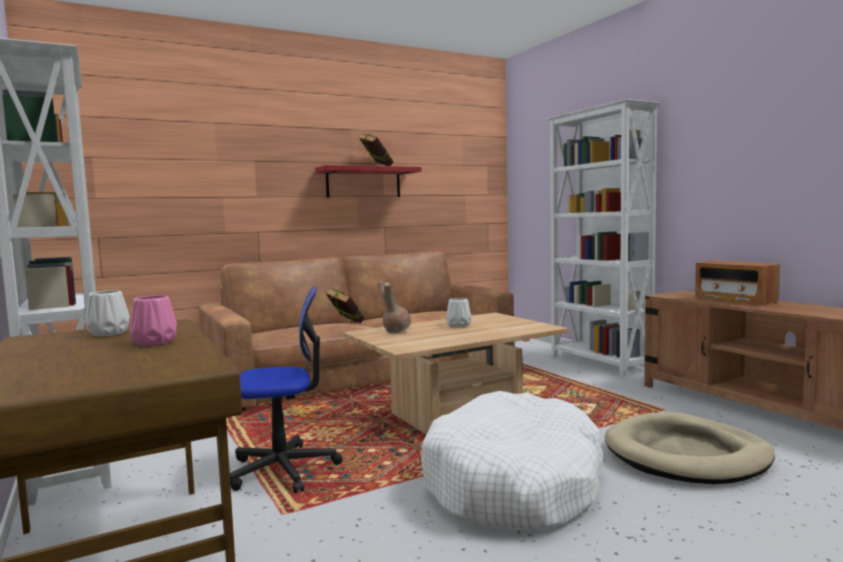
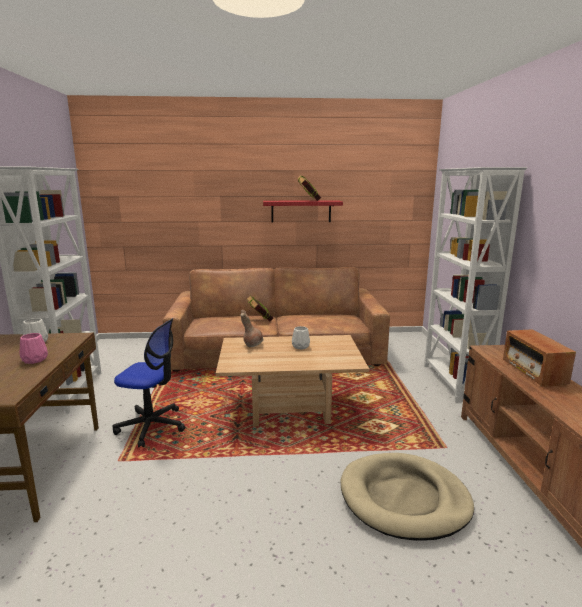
camera: 25 degrees right, 10 degrees up
(513, 484) = (257, 483): white dog bed -> none

